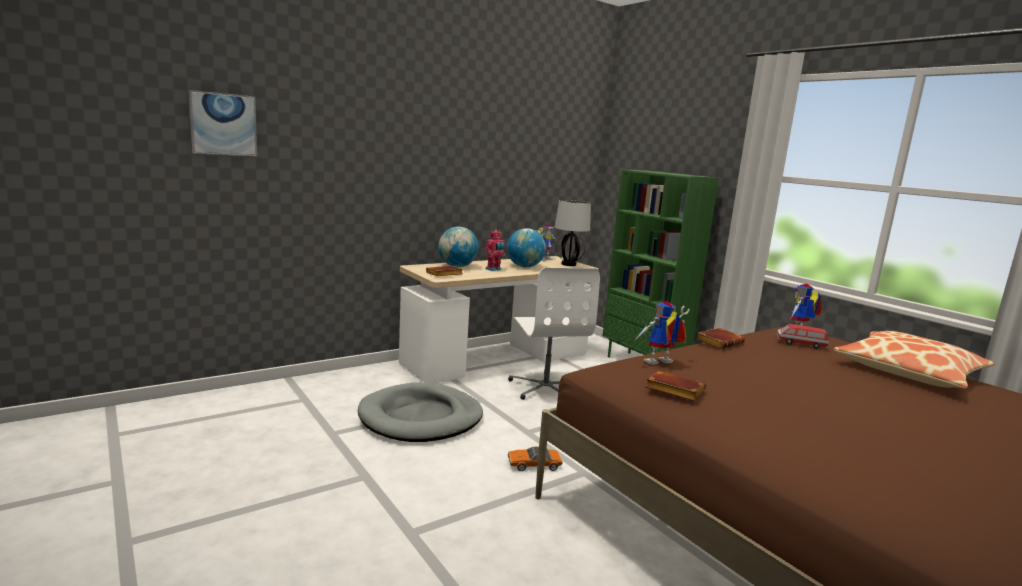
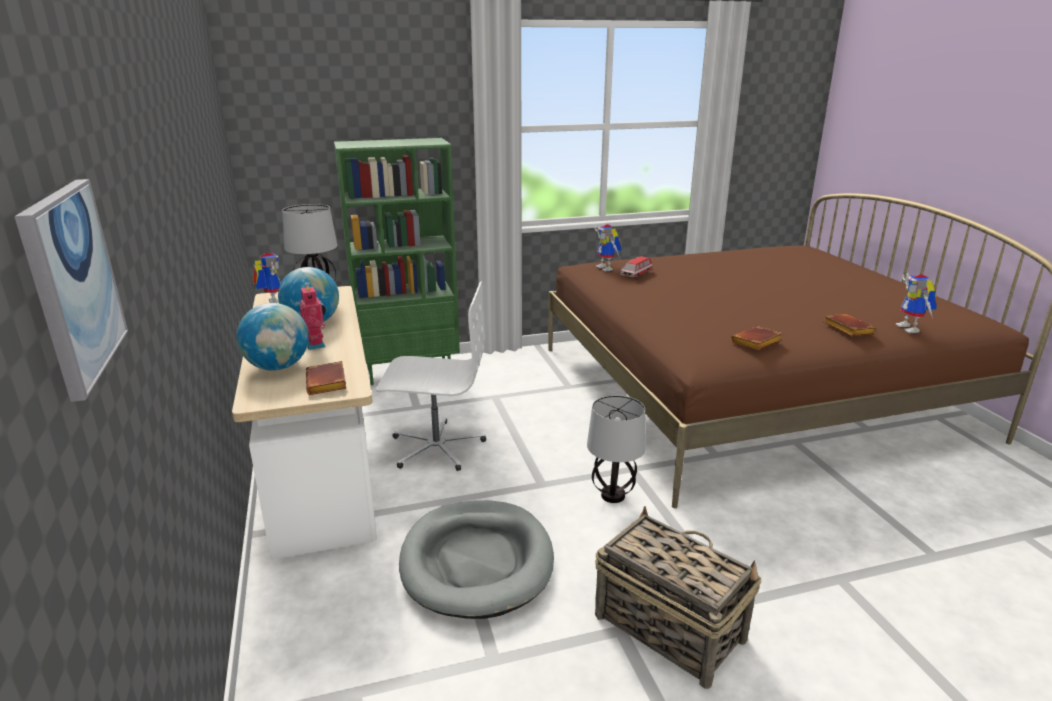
camera: 70 degrees left, 10 degrees up
(373, 497) = (667, 626): none -> basket
(534, 465) = (613, 495): toy car -> table lamp
(659, 363) = (692, 334): toy robot -> toy robot (912, 329)
(719, 342) = (631, 299): brown book -> brown book (846, 329)
(908, 372) = (694, 264): pillow -> none

